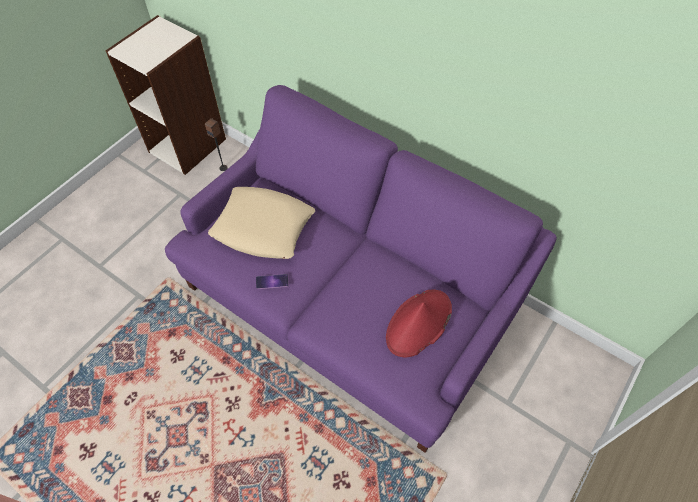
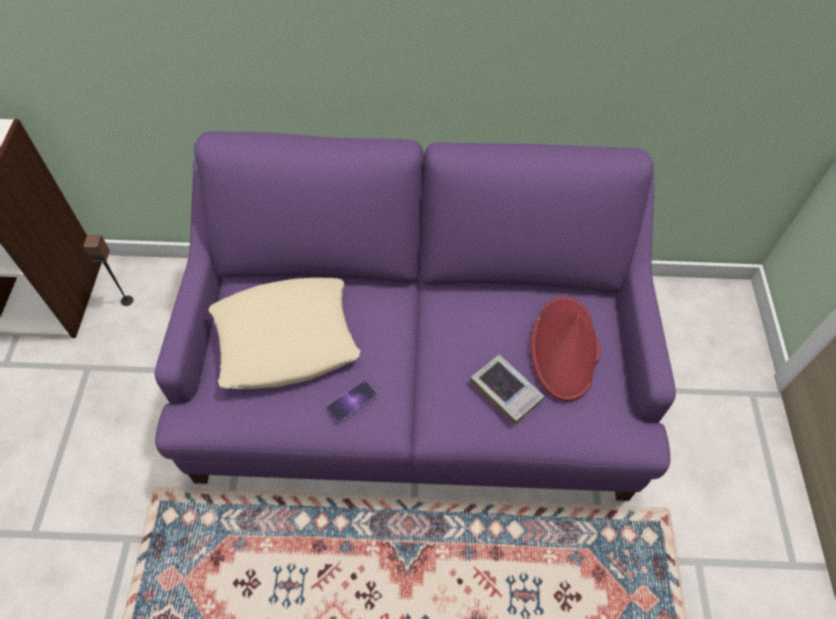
camera: 35 degrees left, 0 degrees up
(362, 327) = (506, 391): none -> book

